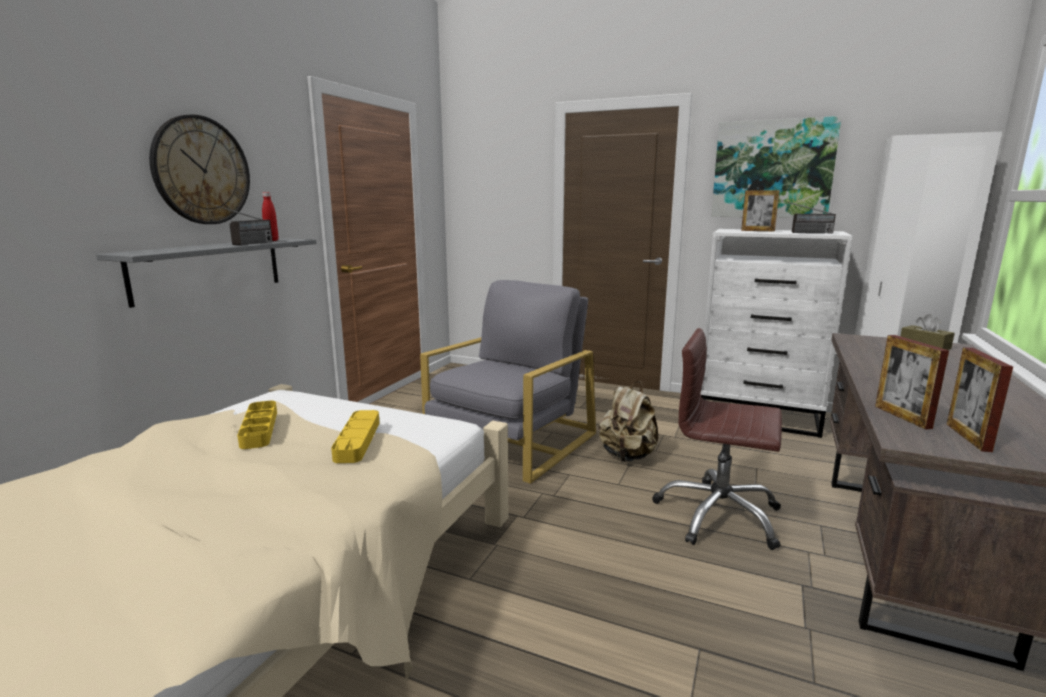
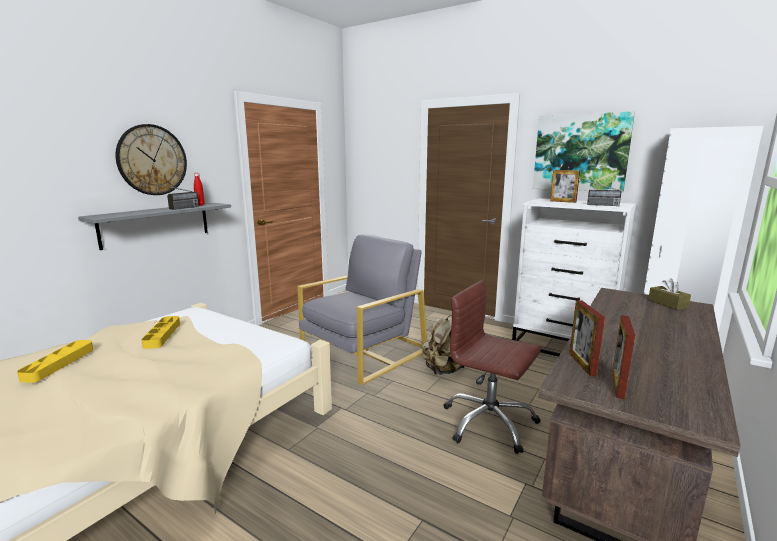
camera: 10 degrees right, 0 degrees up
(357, 440) = (217, 348): yellow tray -> yellow tray (59, 364)

